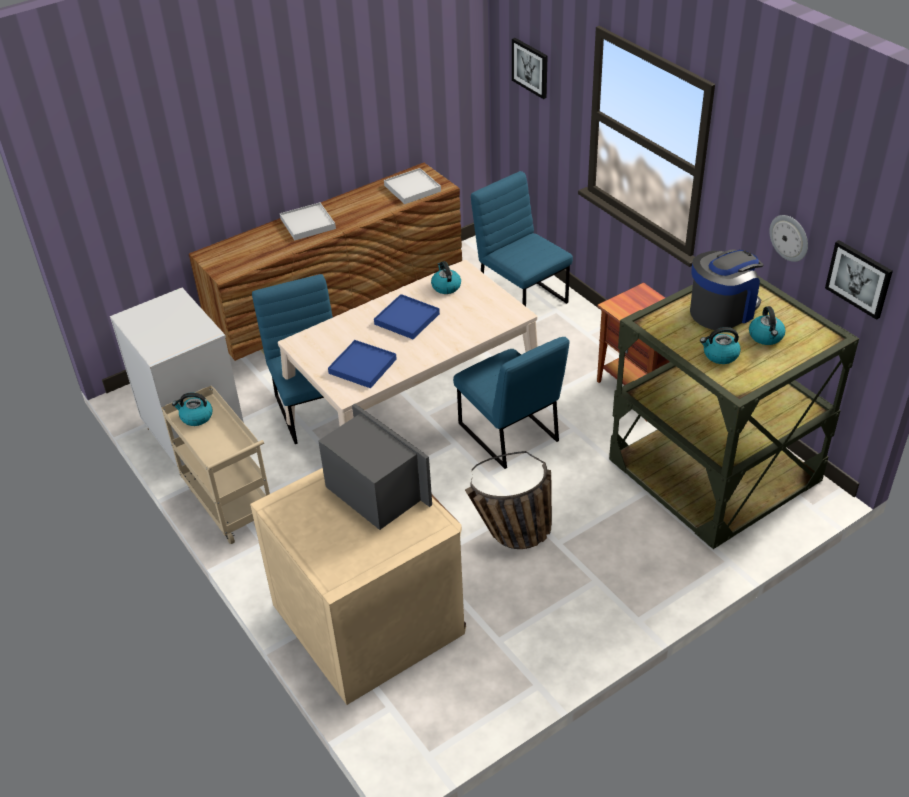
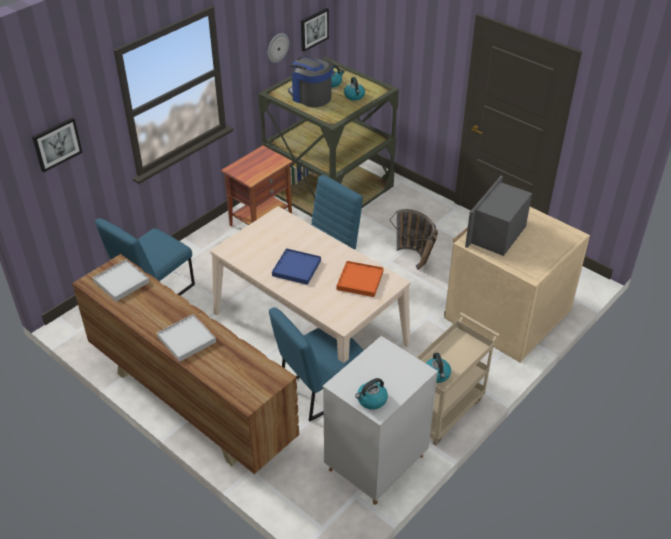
camera: 105 degrees left, 0 degrees up
(362, 366) = (360, 280): blue tray -> orange tray
(446, 286) = (250, 255): kettle -> kettle (371, 400)

